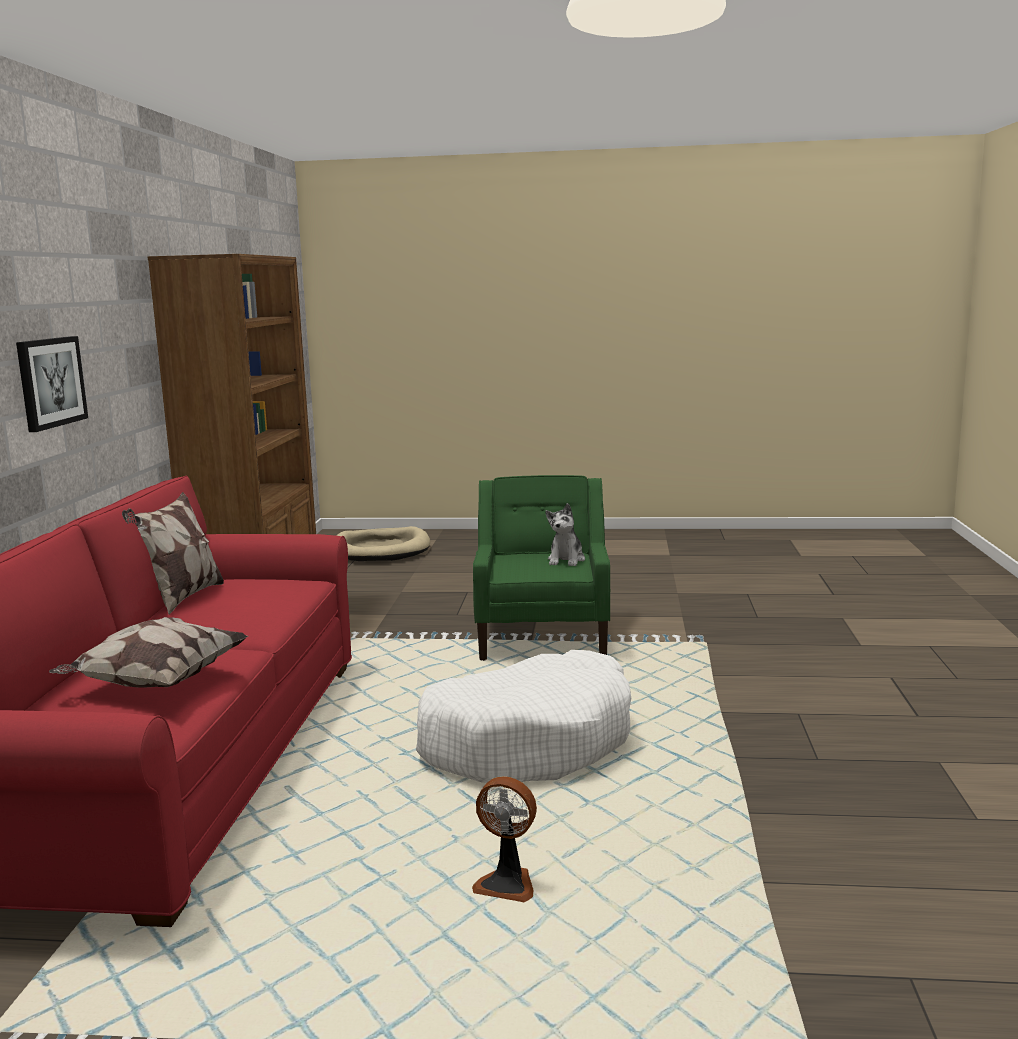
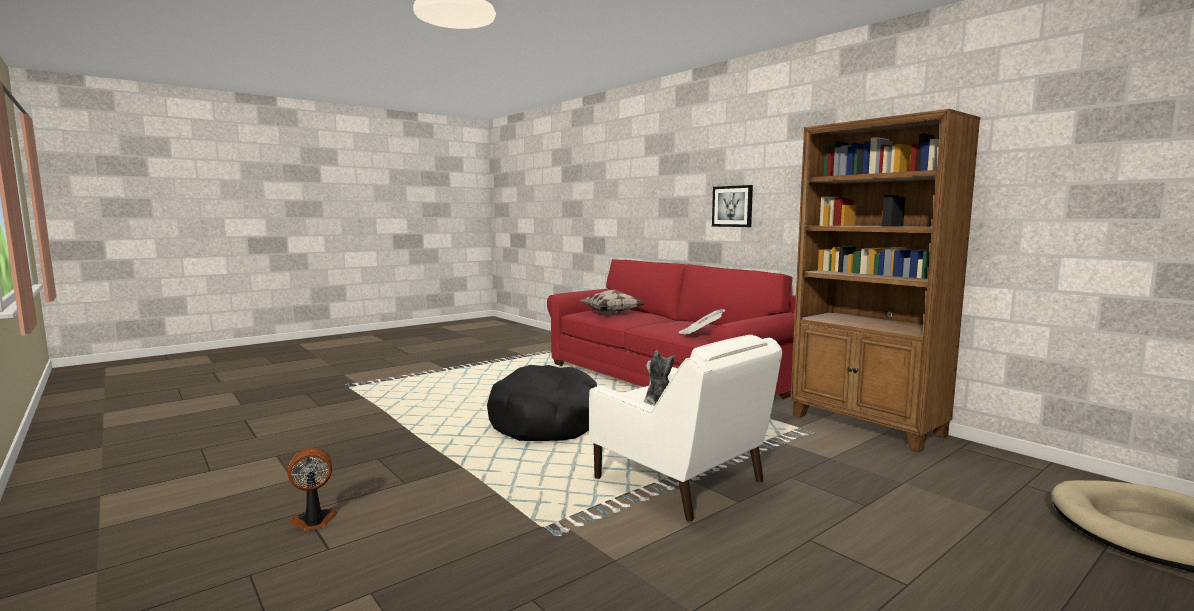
camera: 135 degrees right, 5 degrees down
(181, 598) = (714, 324): pillow -> none
(282, 586) = (700, 334): none -> newspaper
(507, 884) = (477, 389): fan -> fan (314, 521)
(529, 742) = (546, 421): white dog bed -> black dog bed
(543, 636) = (680, 482): green armchair -> white armchair

